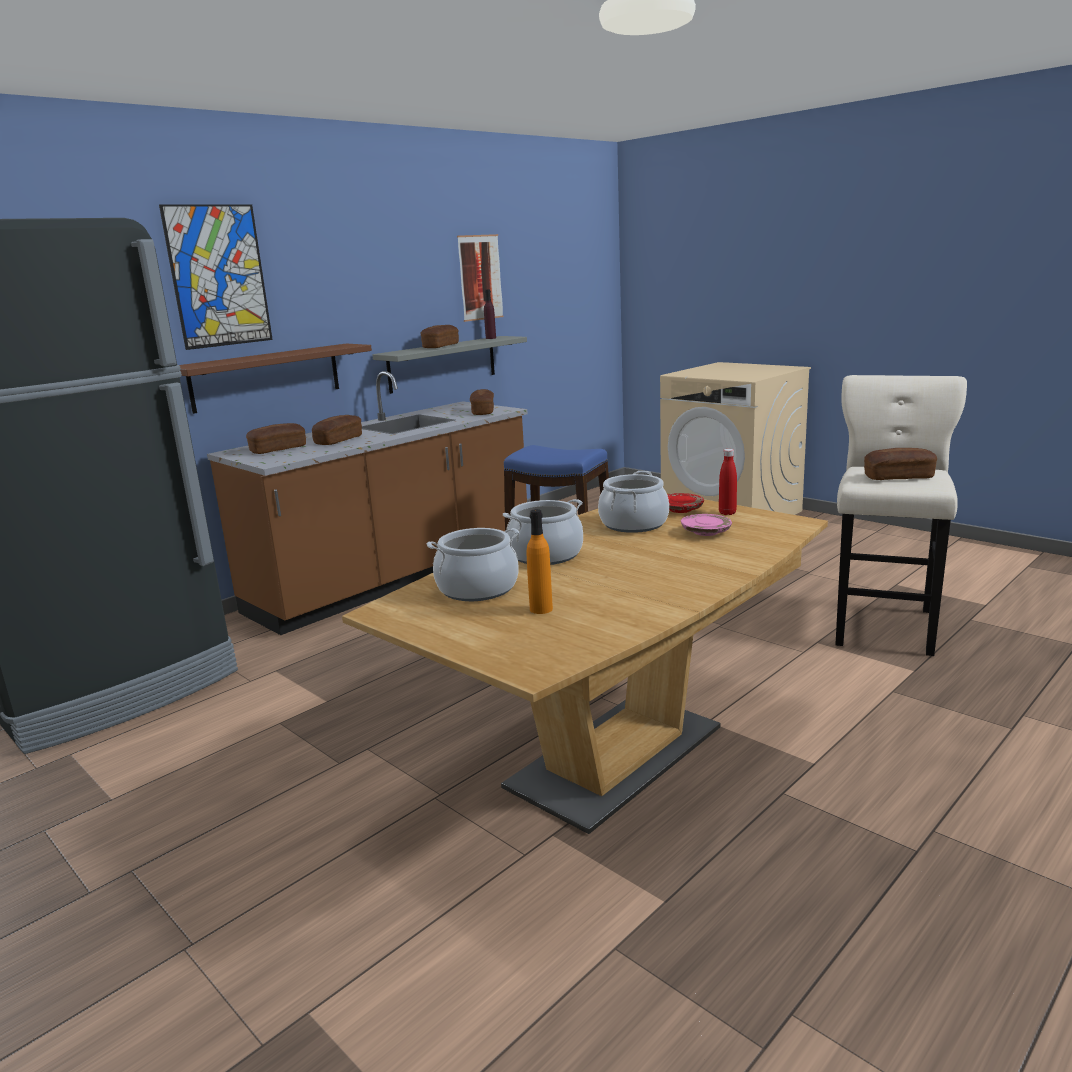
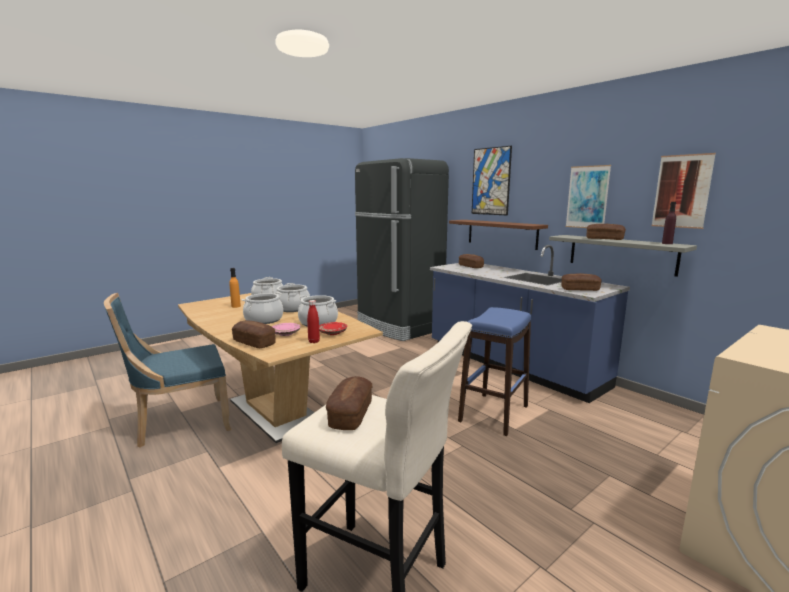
camera: 95 degrees right, 5 degrees down
(339, 440) = (488, 271): bread -> bread (254, 343)
(391, 293) = (587, 197): none -> picture
(396, 578) = (512, 365): brown counter -> blue counter
(639, 560) = (264, 320): none -> cooking pot
(718, 874) = (180, 424): none -> blue chair

